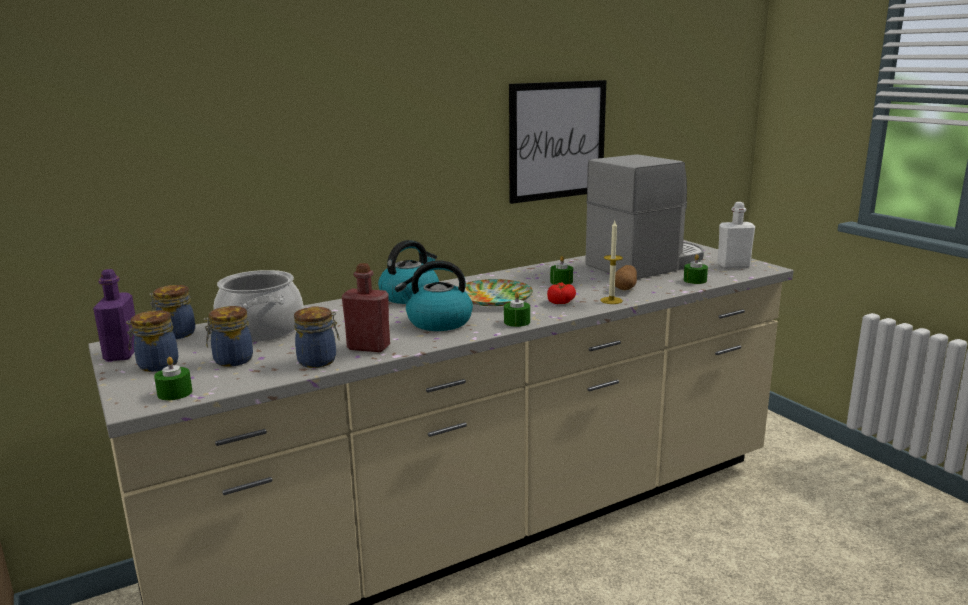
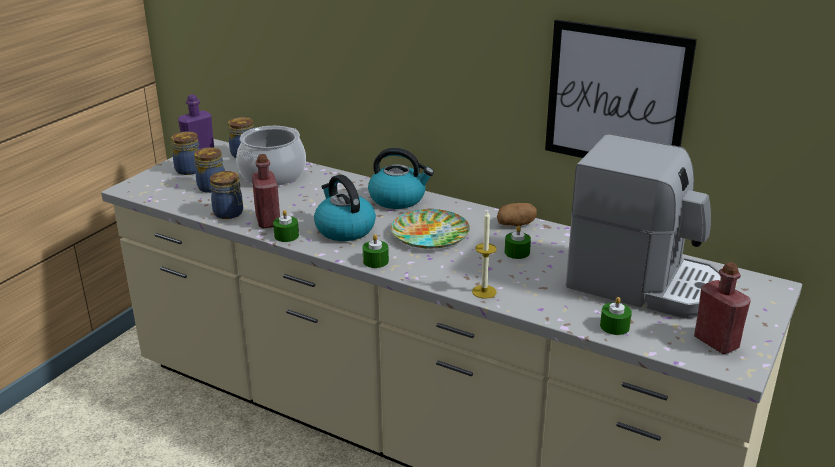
camera: 60 degrees right, 10 degrees up
(175, 393) = (150, 191): green candle -> green candle (286, 236)
(561, 302) = (453, 267): tomato -> none
(625, 288) = (534, 291): potato -> potato (516, 224)
(733, 265) = (716, 342): white bottle -> red bottle

